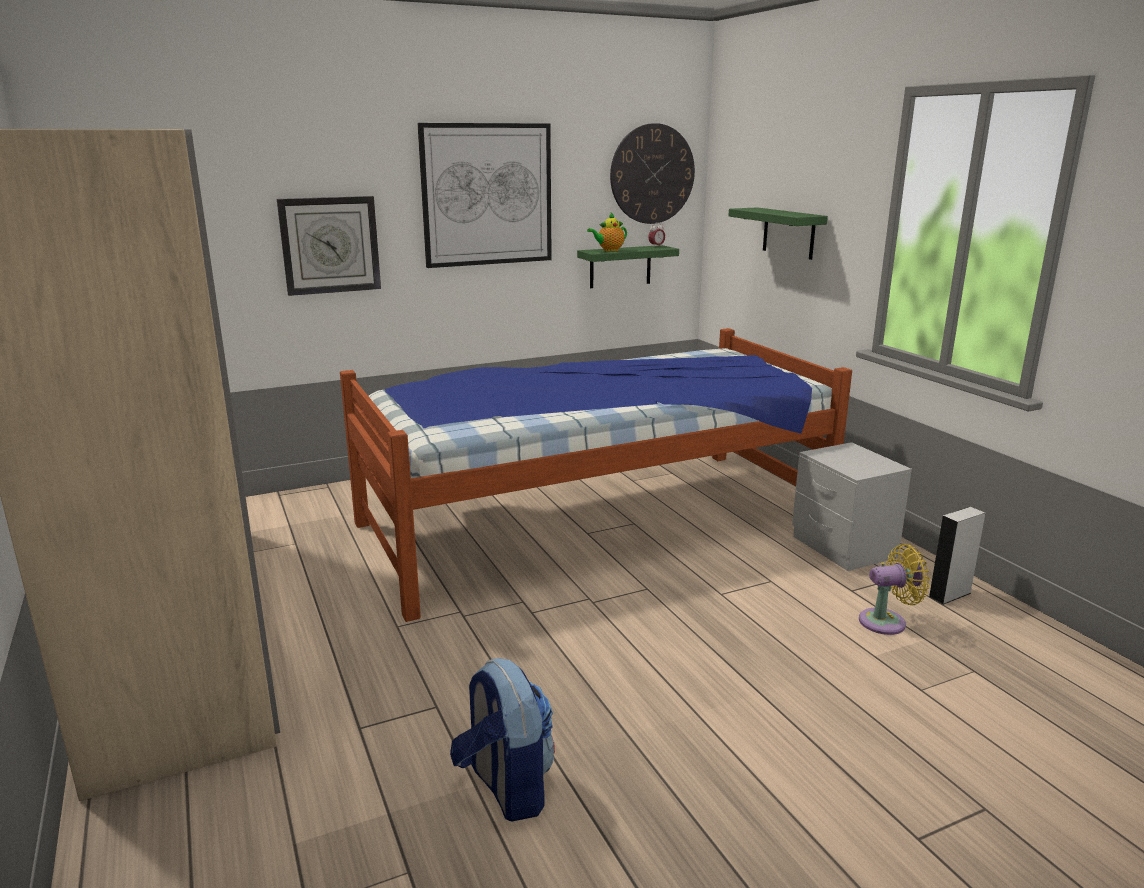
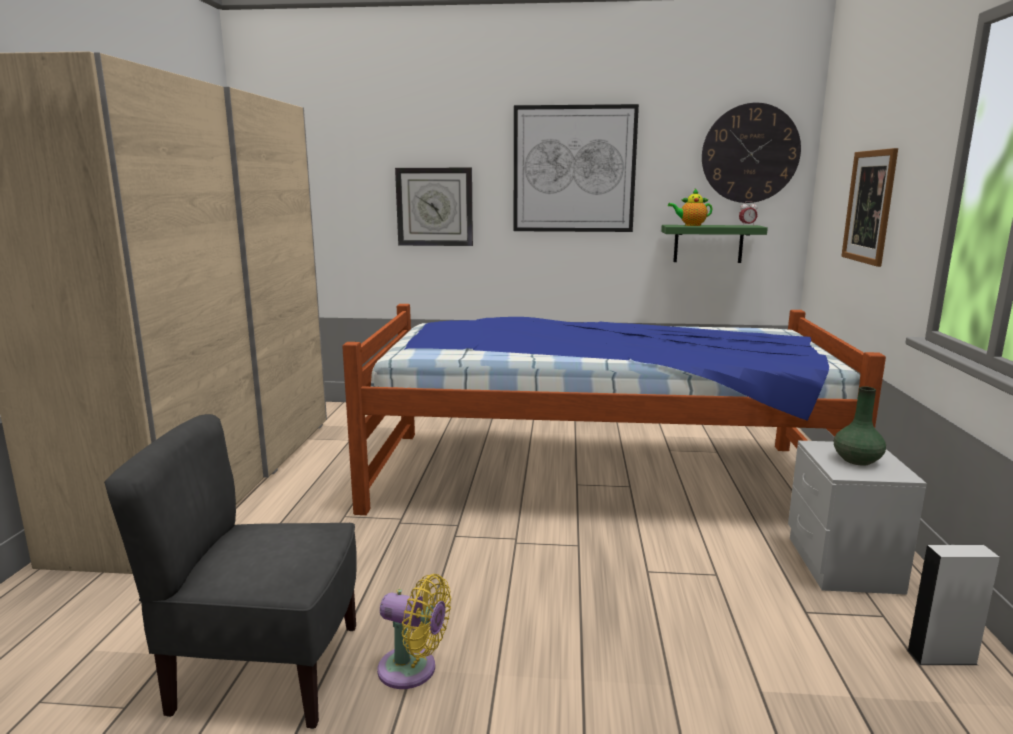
camera: 30 degrees right, 5 degrees down
(505, 787) = (266, 671): backpack -> grey chair
(788, 233) = (869, 207): green shelf -> picture
(854, 460) = (856, 460): none -> green vase
(887, 621) = (817, 659): yellow fan -> yellow fan (413, 670)

